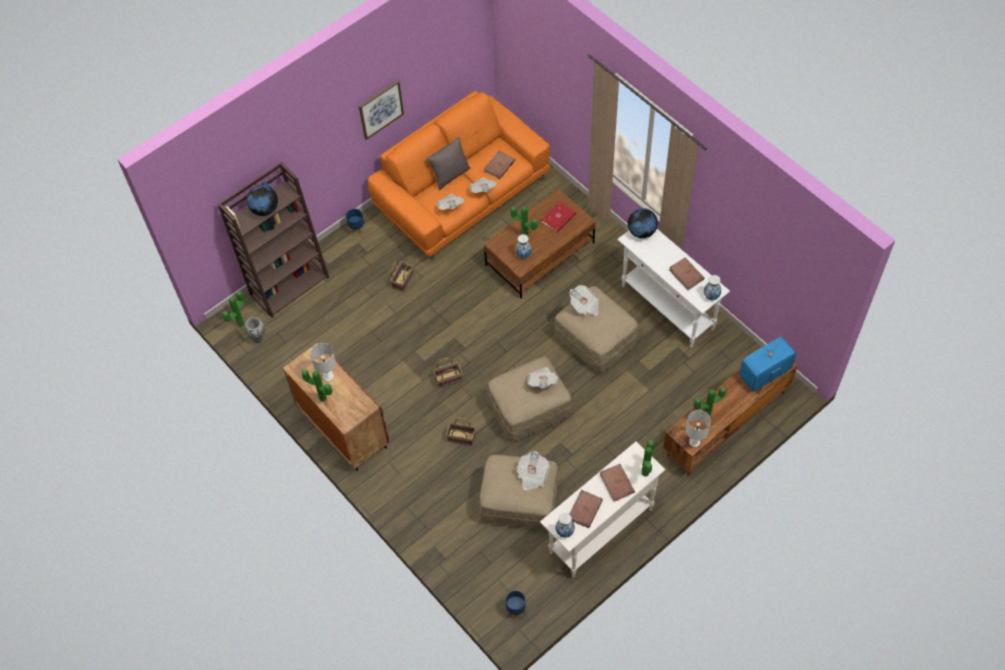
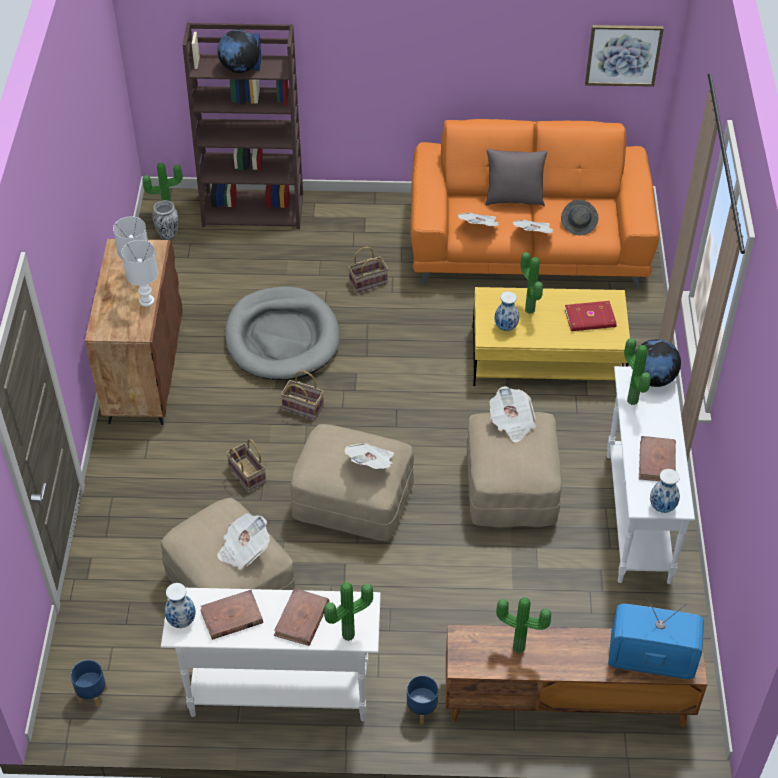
camera: 40 degrees right, 10 degrees down
(322, 399) = (106, 293): potted plant -> potted plant (630, 401)
(357, 228) = (379, 204): blue planter -> blue planter (422, 710)
(380, 109) = (466, 52): picture -> picture (623, 55)
(393, 349) = (282, 338): none -> grey dog bed
(499, 166) = (579, 224): brown book -> grey hat
(540, 254) = (547, 357): brown coffee table -> yellow coffee table
(694, 441) = (469, 664): white table lamp -> white table lamp (147, 301)

